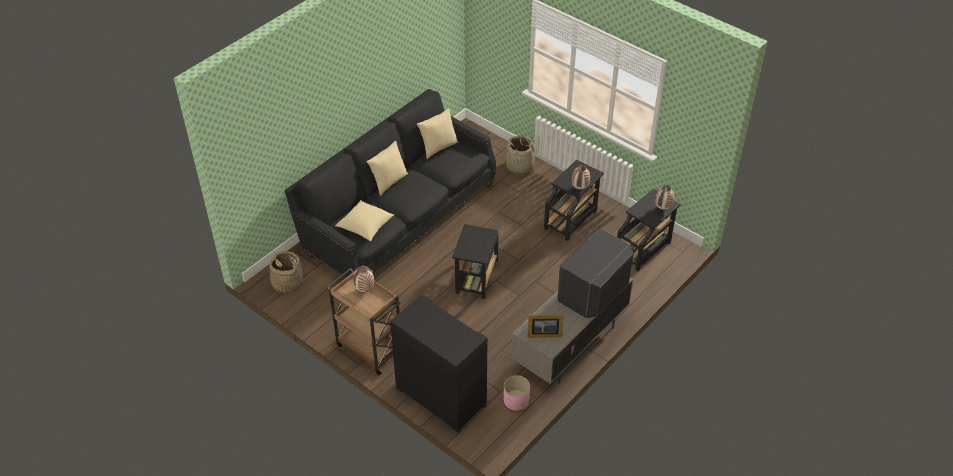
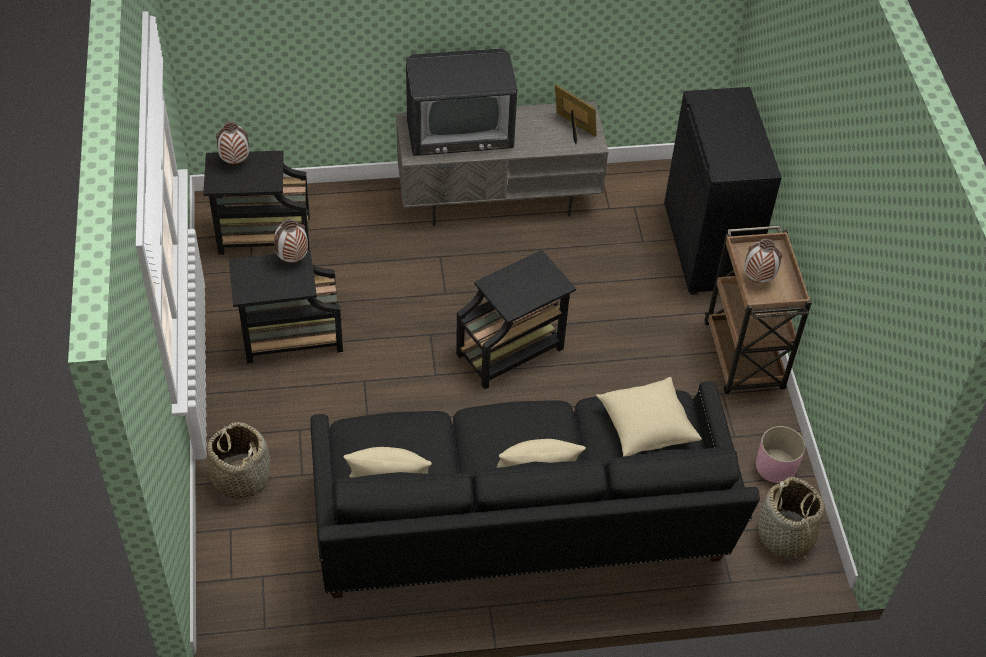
camera: 140 degrees left, 5 degrees up
(516, 400) = (626, 187): pink planter -> pink planter (776, 466)

